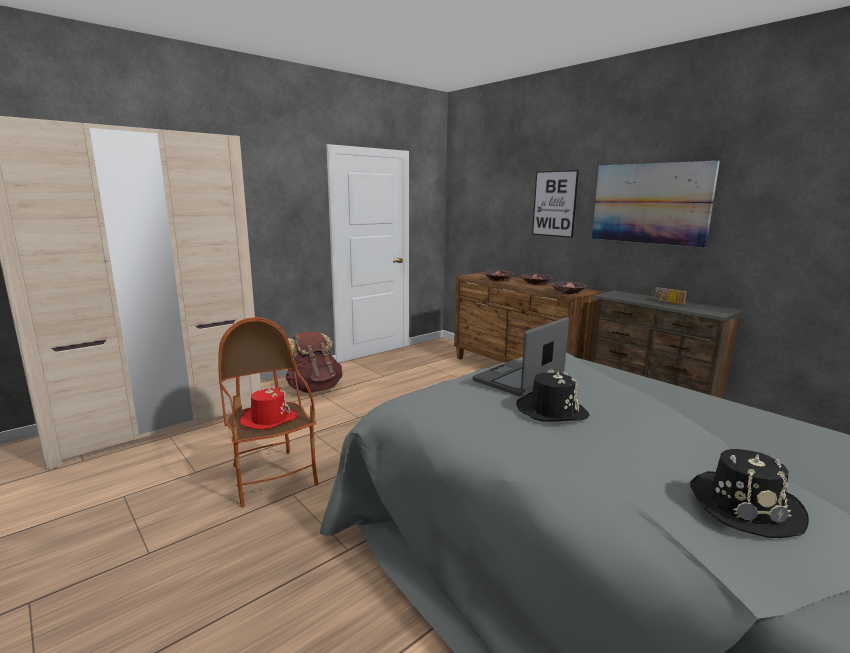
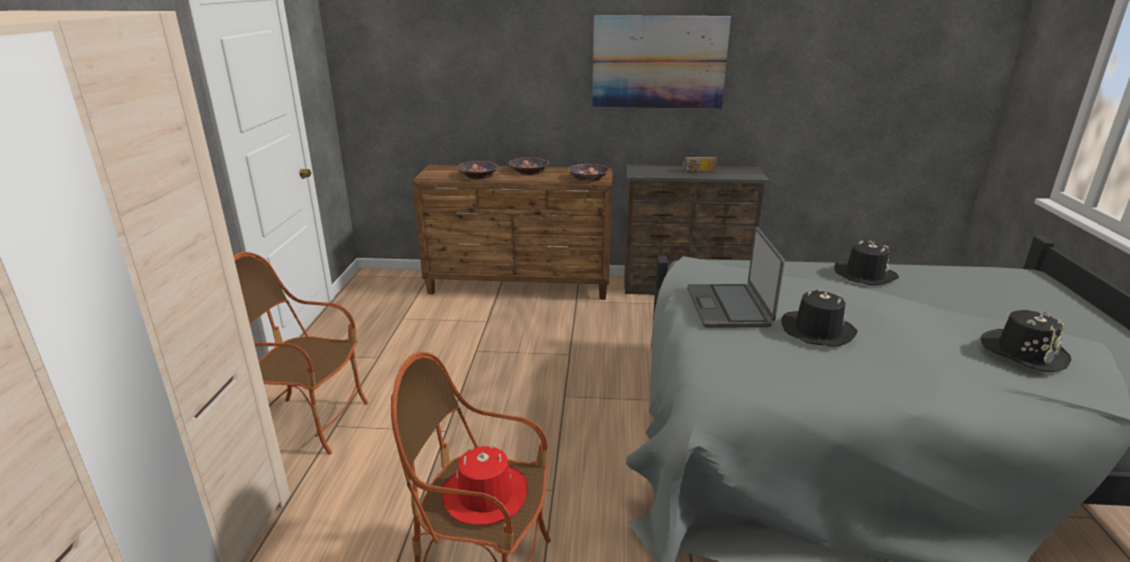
camera: 45 degrees left, 10 degrees up
(314, 388) = (312, 422): brown backpack -> armchair
(554, 203) = (531, 64): picture -> none
(713, 407) = (864, 275): none -> black hat

